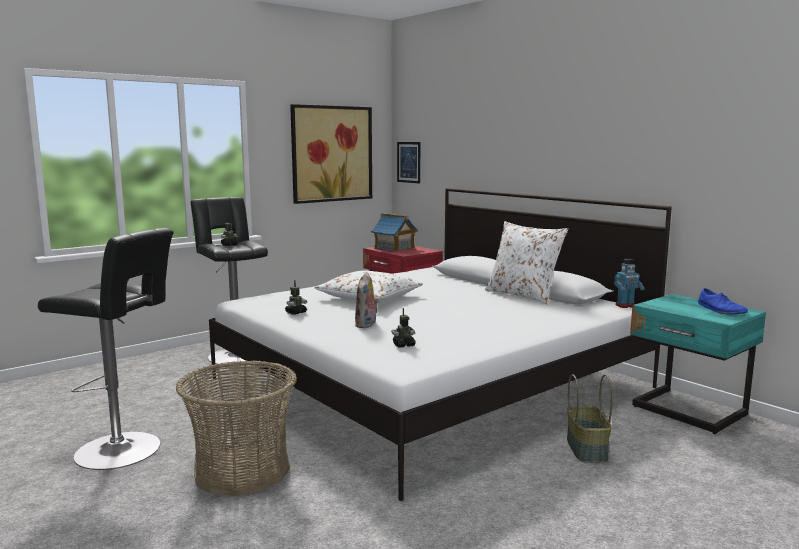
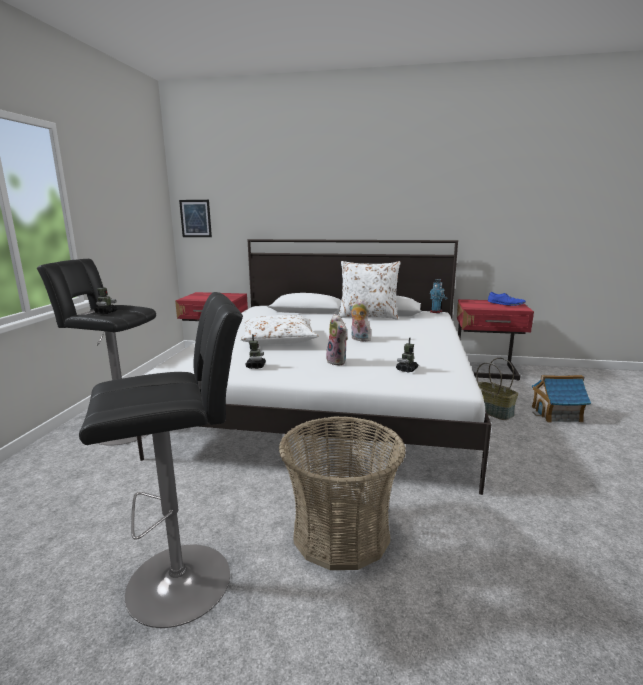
camera: 40 degrees left, 5 degrees up
(332, 154) = (134, 210): picture -> none
(394, 248) = (204, 297): toy house -> toy house (557, 414)
(442, 313) = (359, 339): none -> plush toy
(688, 412) = (486, 372): turquoise nightstand -> red nightstand

